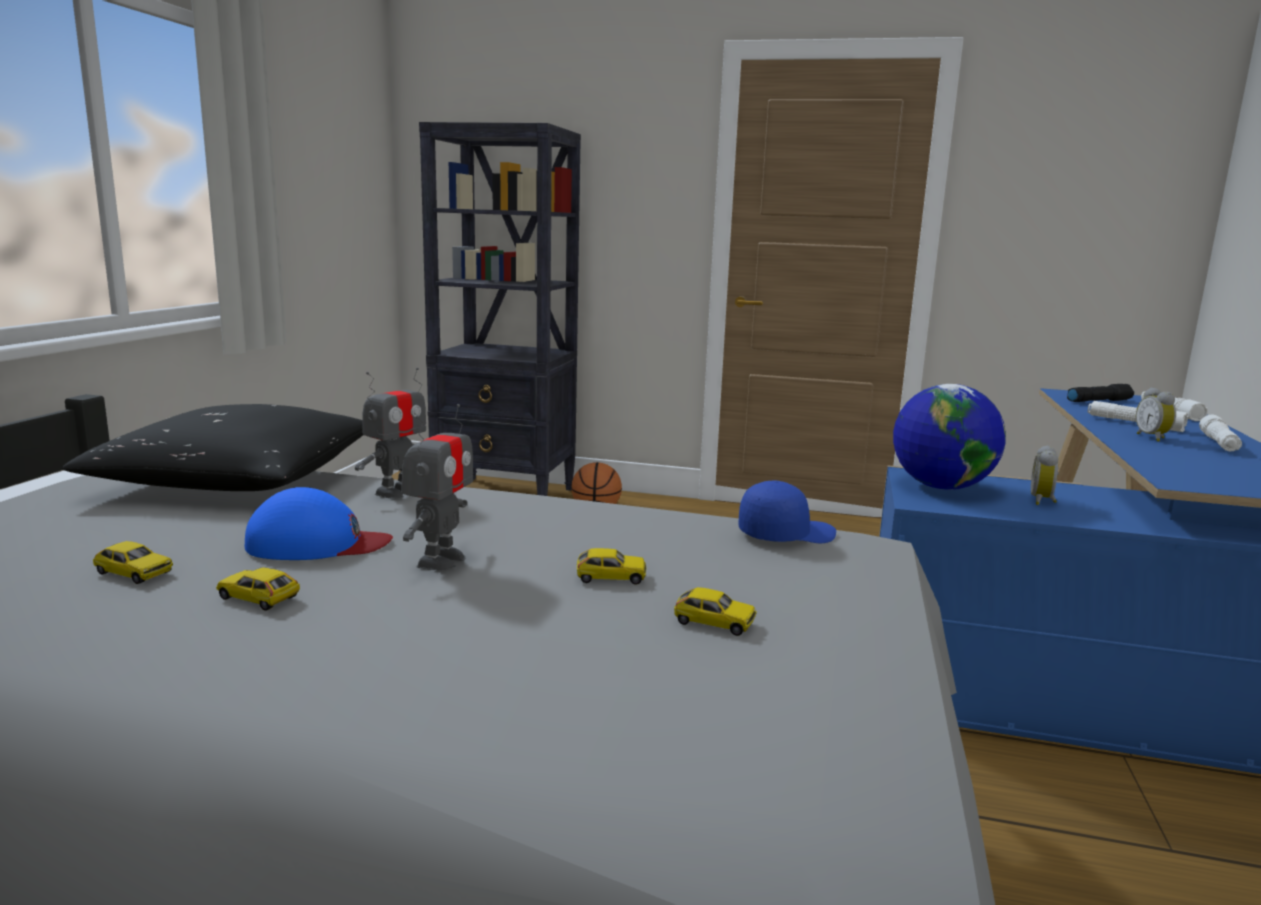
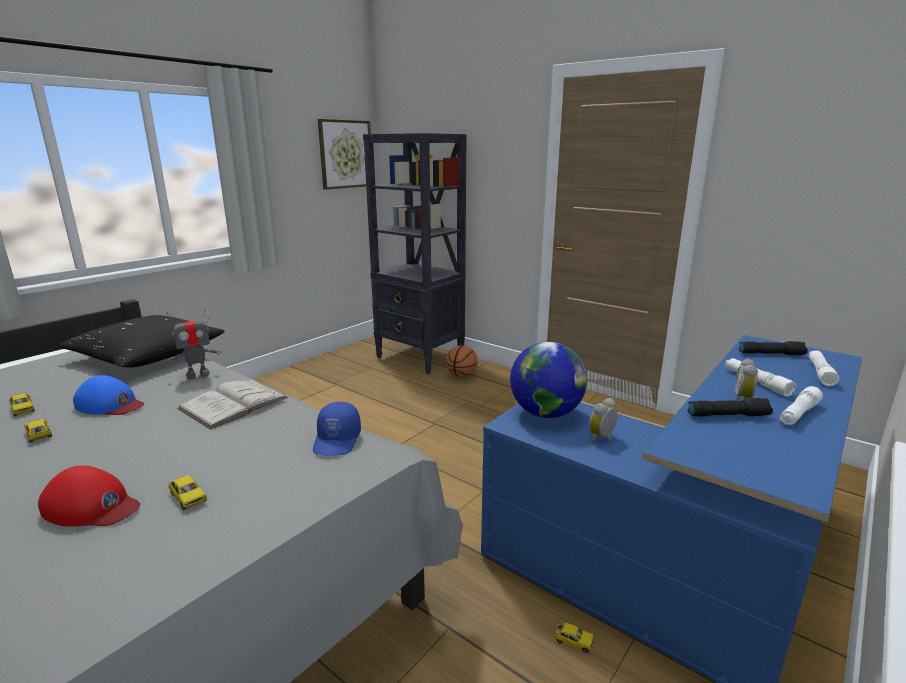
camera: 25 degrees right, 5 degrees up
(358, 158) = (345, 154): none -> picture
(440, 560) = (140, 426): toy robot -> none
(542, 516) = (233, 403): none -> white book
(582, 660) = (92, 506): none -> red cap
(611, 577) = (194, 454): toy car -> toy car (574, 641)
(785, 534) = (338, 440): blue cap -> blue cap turned 90 degrees clockwise
(1166, 451) = (728, 415): none -> black flashlight

